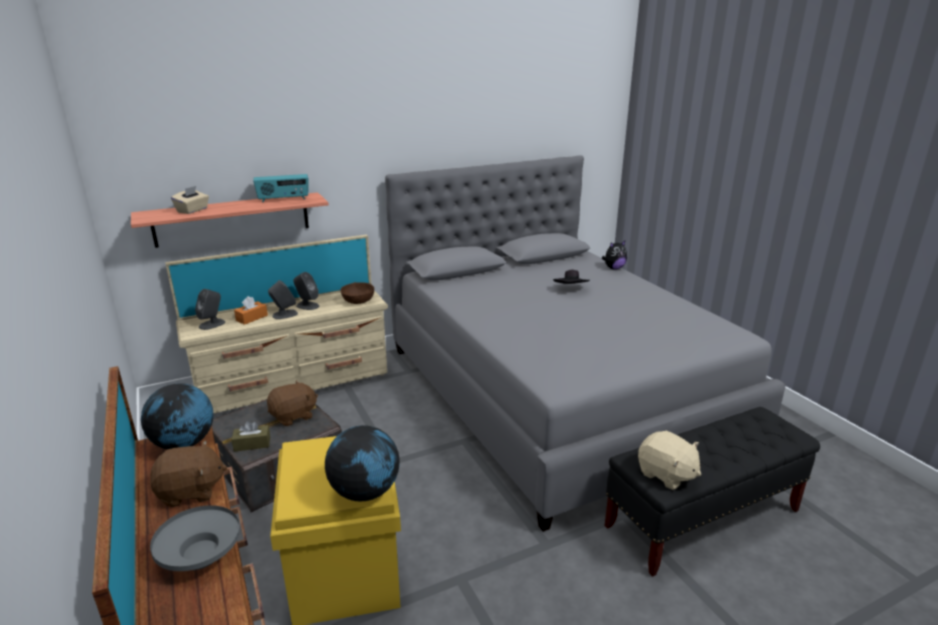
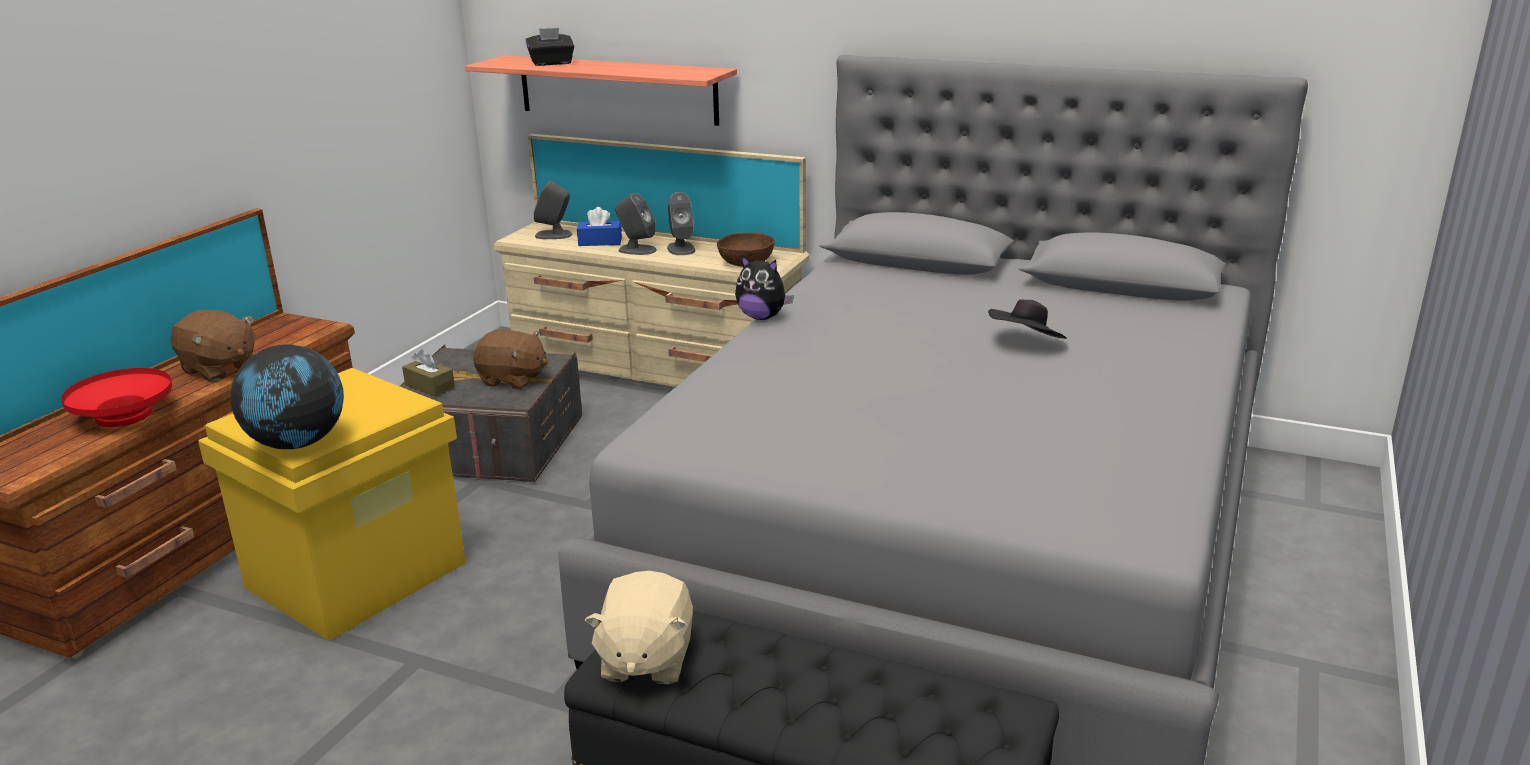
camera: 50 degrees right, 0 degrees up
(184, 444) = (298, 330): globe -> none
(193, 210) = (552, 63): beige tissue box -> black tissue box
(200, 553) = (124, 416): grey bowl -> red bowl
(252, 318) = (600, 242): orange tissue box -> blue tissue box
(283, 199) = (669, 69): radio -> none
(614, 268) = (1209, 343): plush toy -> plush toy (762, 317)

